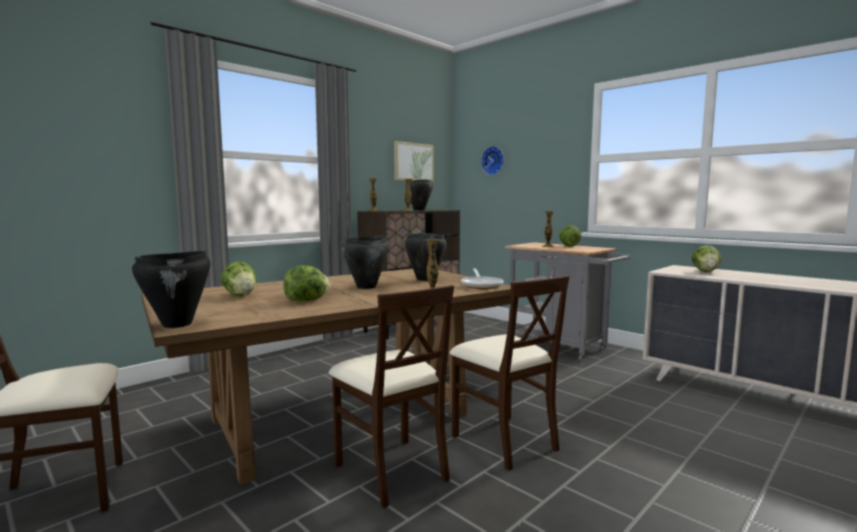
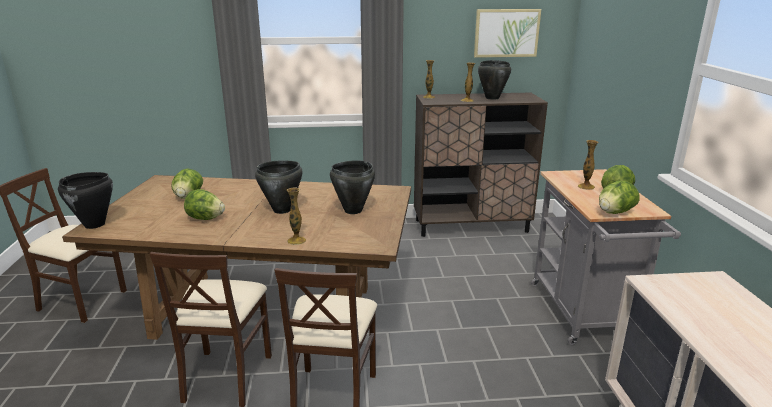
camera: 40 degrees right, 15 degrees up
(481, 285) = (370, 238): frying pan -> none
(493, 160) = (608, 38): wall clock -> none
(706, 272) = (715, 306): lettuce -> lettuce (615, 212)

